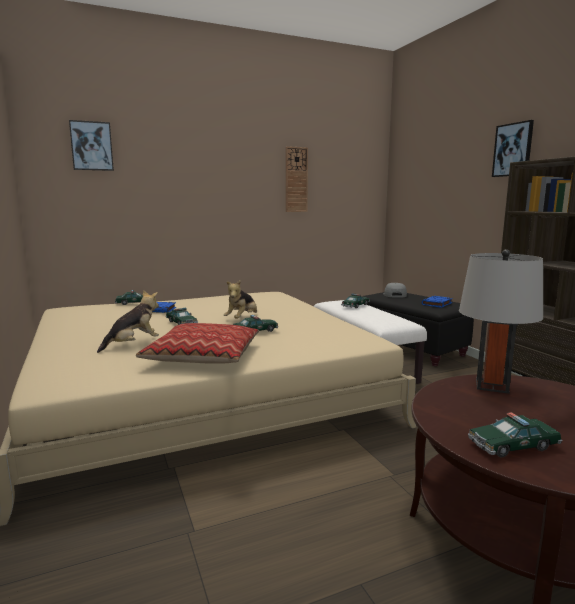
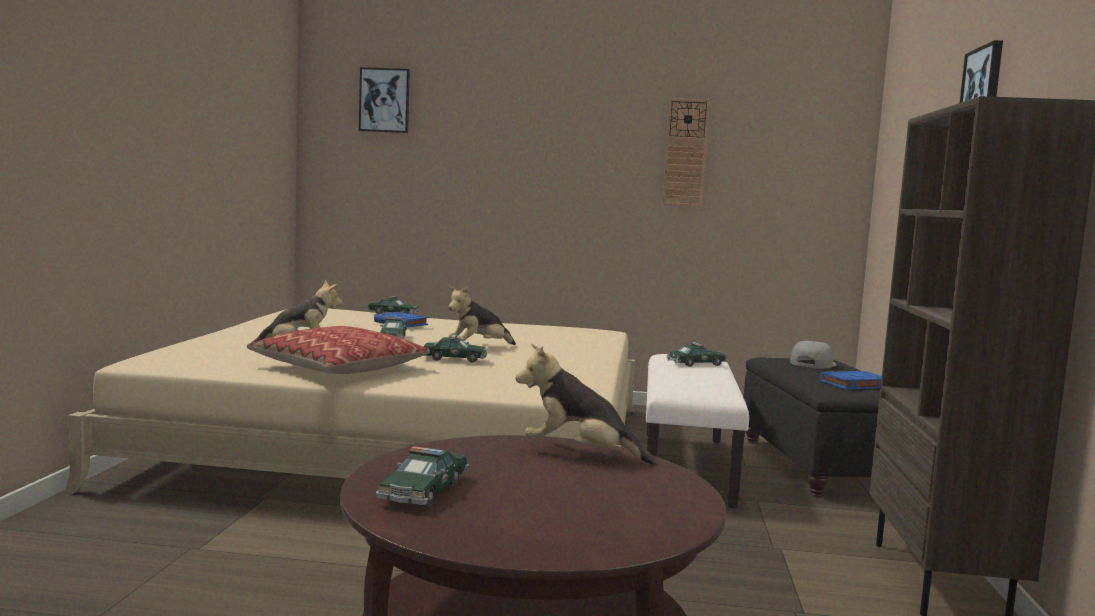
camera: 30 degrees right, 5 degrees down
(492, 386) = (579, 454): grey table lamp -> plush toy
(513, 445) = (424, 491): toy car -> toy car turned 90 degrees counterclockwise

